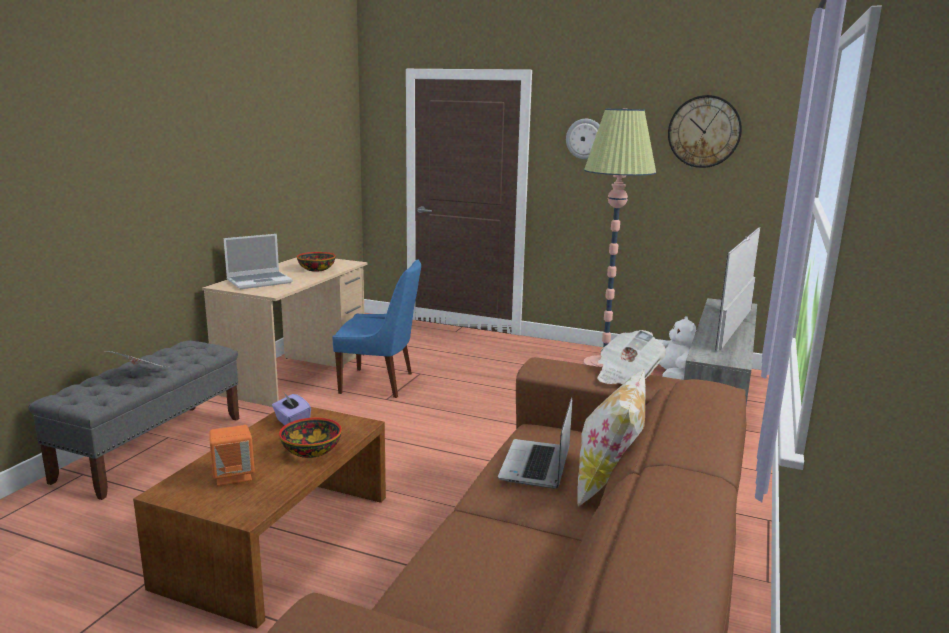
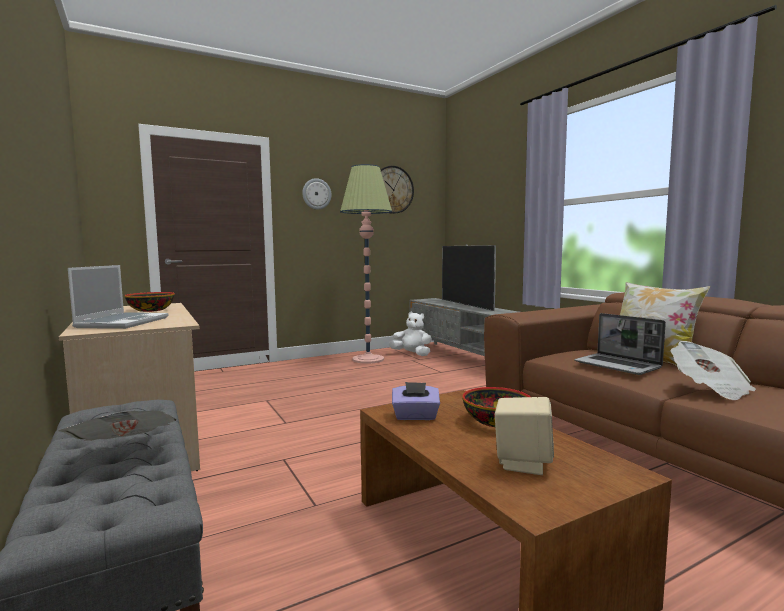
camera: 50 degrees left, 10 degrees down
(233, 476) = (522, 462): orange speaker -> beige speaker
(380, 383) = (251, 416): blue chair -> none
(626, 375) = (557, 309): newspaper -> newspaper (710, 388)

